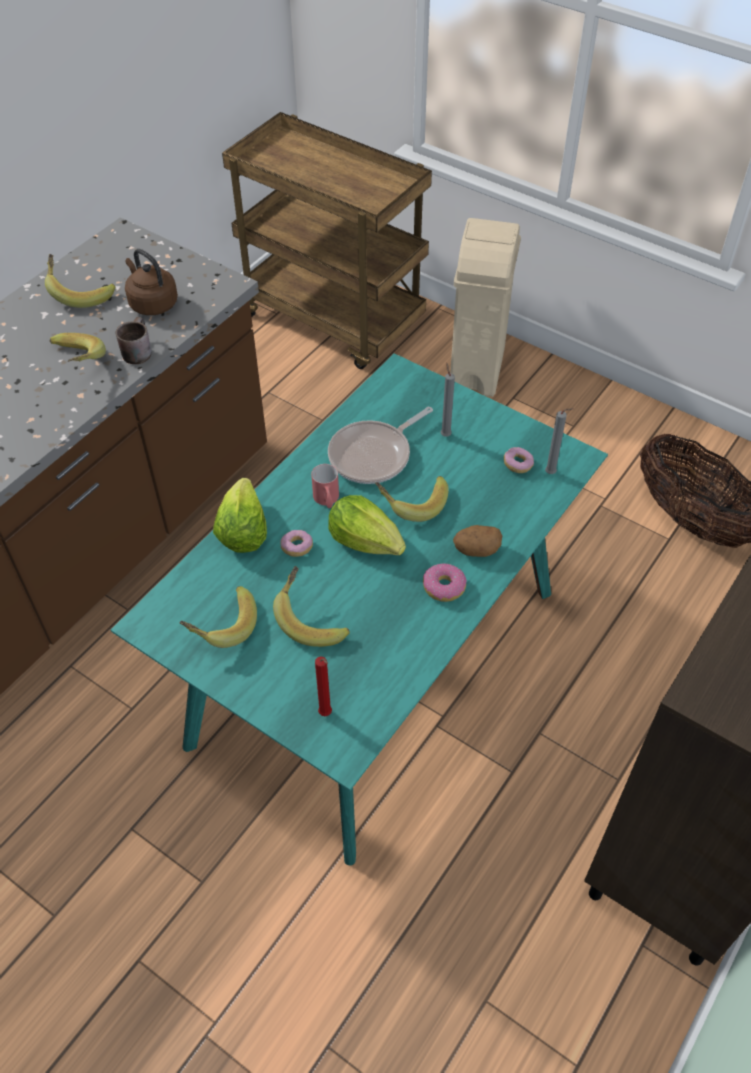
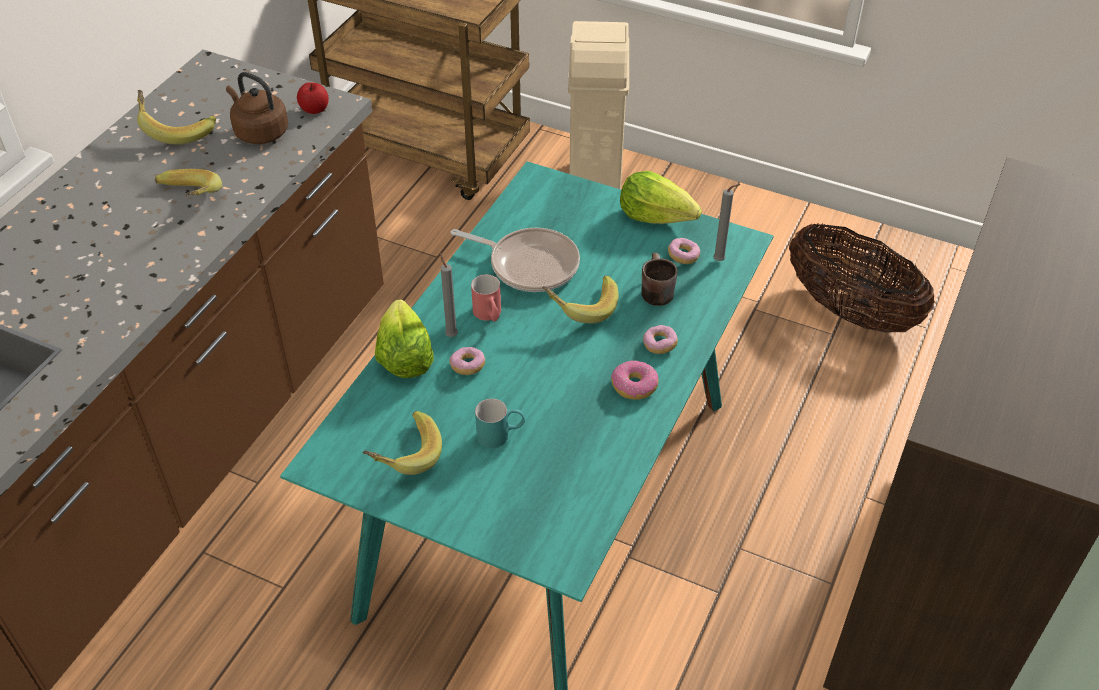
camera: 10 degrees left, 5 degrees down
(136, 351) = (253, 181): brown mug -> brown mug (653, 290)
(205, 286) = (314, 109): none -> apple
(312, 618) = (501, 435): banana -> turquoise mug
(326, 715) = (538, 529): red candle -> none
(366, 540) = (540, 350): lettuce -> lettuce (656, 216)
(374, 455) = (529, 264): frying pan -> frying pan turned 105 degrees counterclockwise
(445, 434) = (600, 235): grey candle -> grey candle (451, 334)
(476, 550) = (659, 345): potato -> donut

